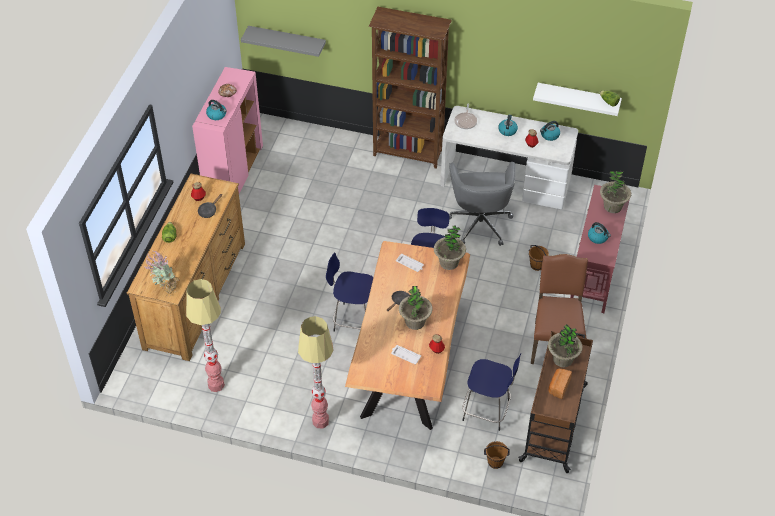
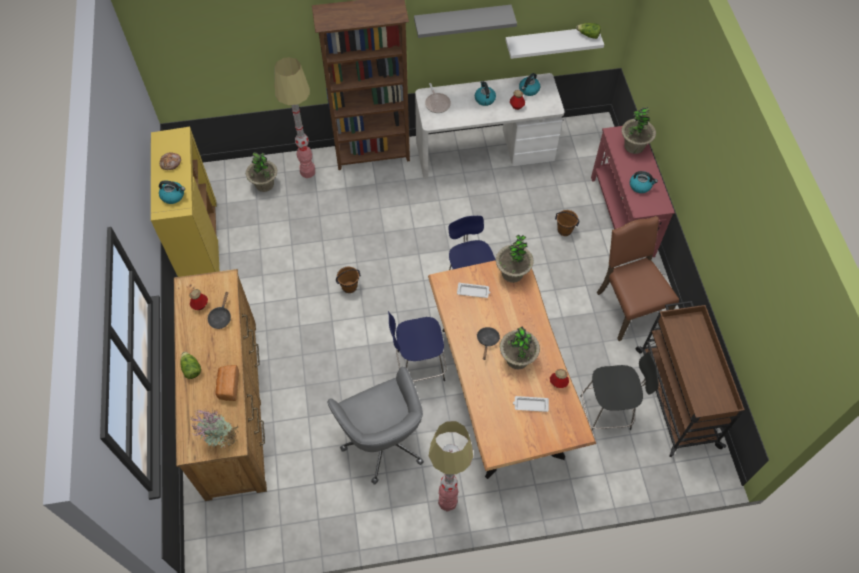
camera: 25 degrees left, 10 degrees up
(216, 385) = (312, 508): floor lamp -> floor lamp (307, 172)
(233, 173) = (200, 244): pink cabinet -> yellow cabinet
(287, 41) = (208, 77): grey shelf -> grey shelf (462, 20)
(480, 222) = (485, 204): grey office chair -> grey office chair (383, 440)
(488, 411) = (607, 412): blue stool -> black stool
(495, 462) = (647, 468): brown bucket -> brown bucket (349, 287)
(558, 387) = (699, 372): bread -> bread (228, 386)
(562, 359) = (684, 337): potted plant -> potted plant (264, 184)

